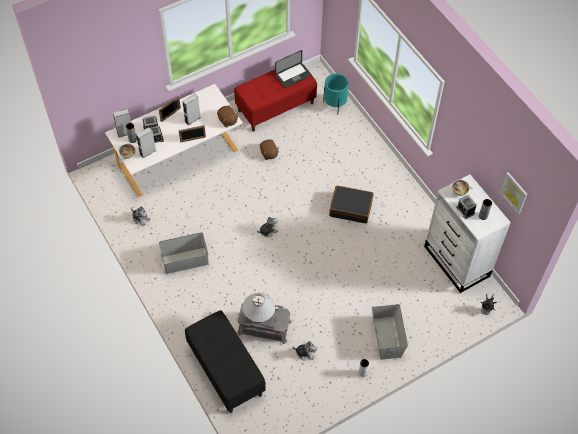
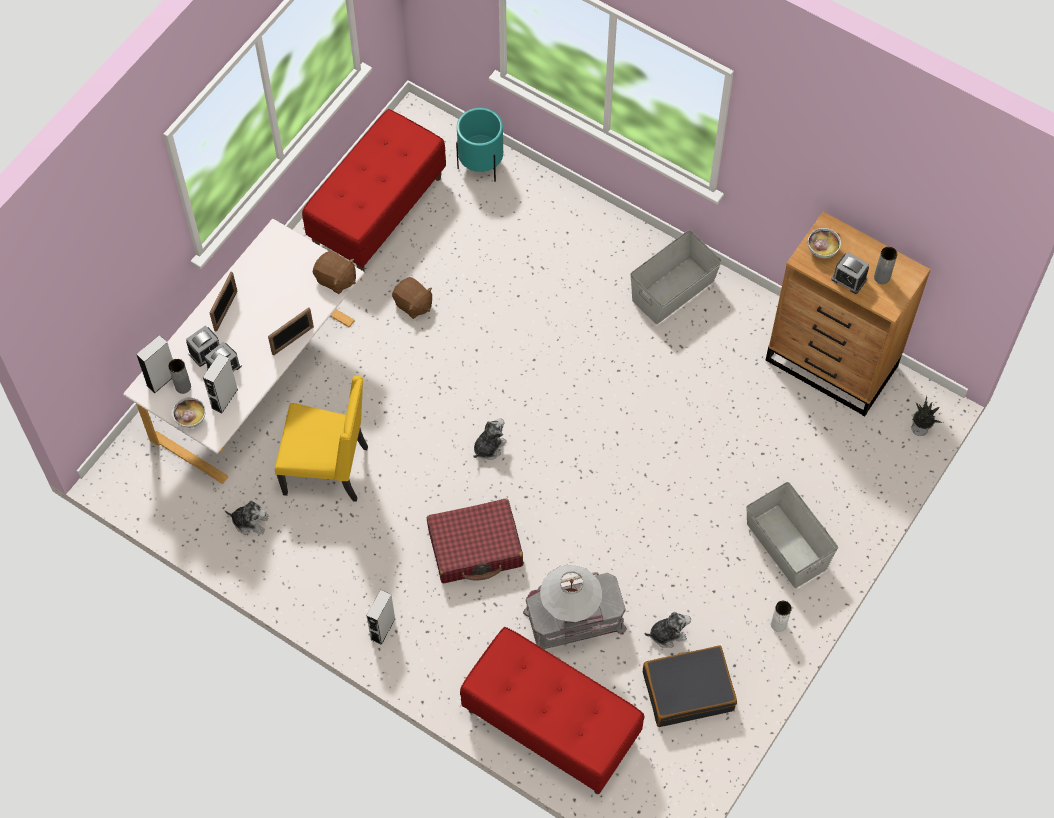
camera: 25 degrees left, 5 degrees up
(185, 260) = (372, 563): grey storage box -> grey storage box (672, 290)
(189, 210) = (328, 469): none -> yellow chair
(192, 119) = (271, 303): grey speaker -> grey speaker (383, 629)
(225, 370) = (550, 725): black bench -> red bench
(236, 273) = (475, 547): none -> red suitcase
(293, 75) = (396, 144): laptop -> none
(351, 208) = (608, 344): black suitcase -> black suitcase (688, 690)
(457, 262) = (832, 364): white dresser -> brown dresser
(514, 192) = (928, 219): picture -> none

